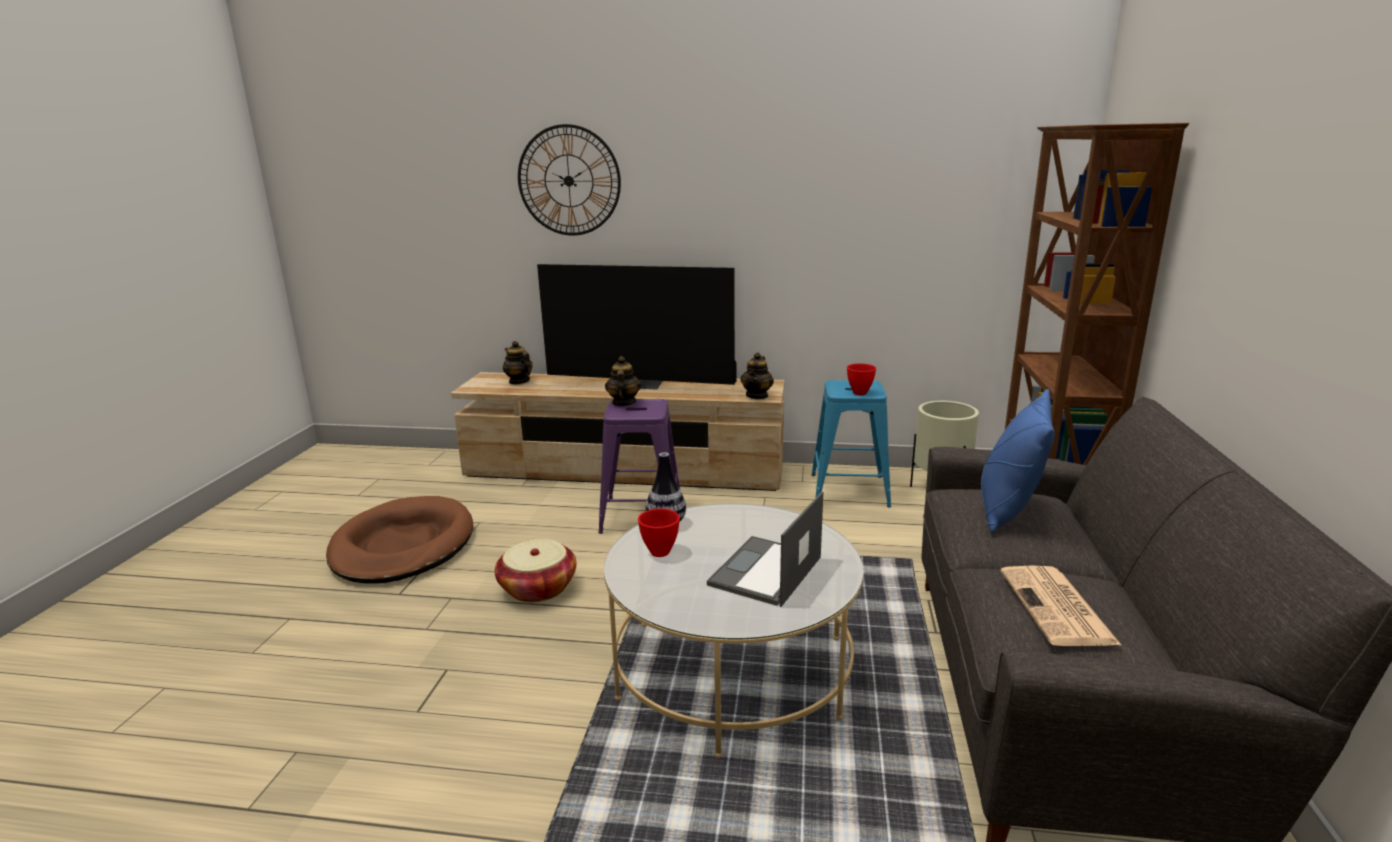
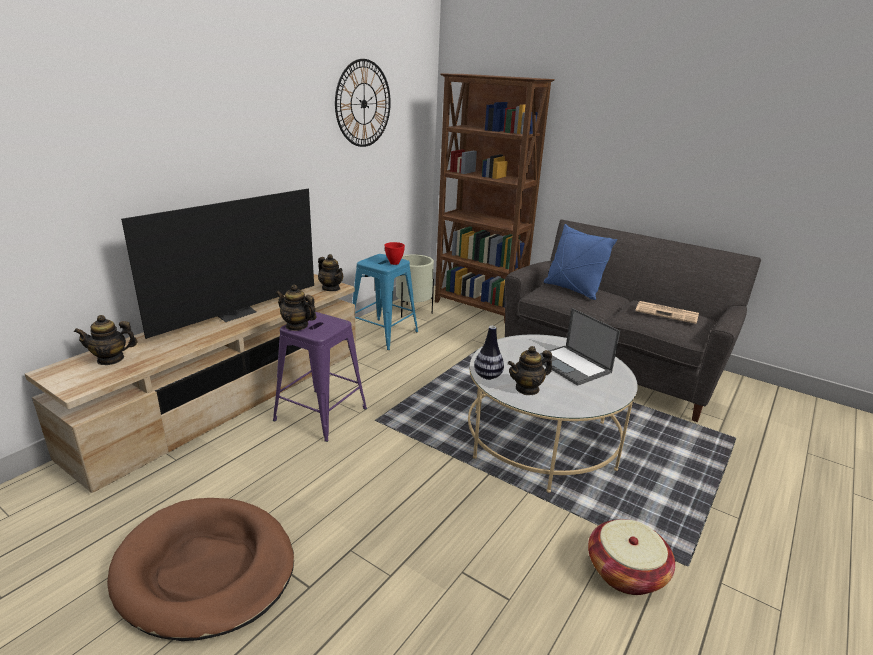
camera: 65 degrees left, 5 degrees up
(538, 588) = (381, 494): basket -> basket (626, 572)
(569, 181) = (112, 118): wall clock -> wall clock (363, 104)
(660, 553) = (527, 389): red bowl -> teapot

